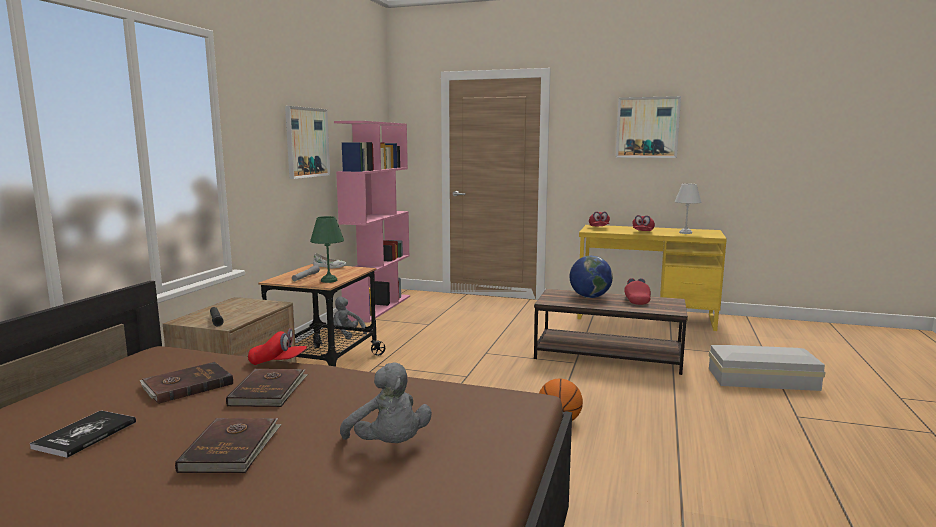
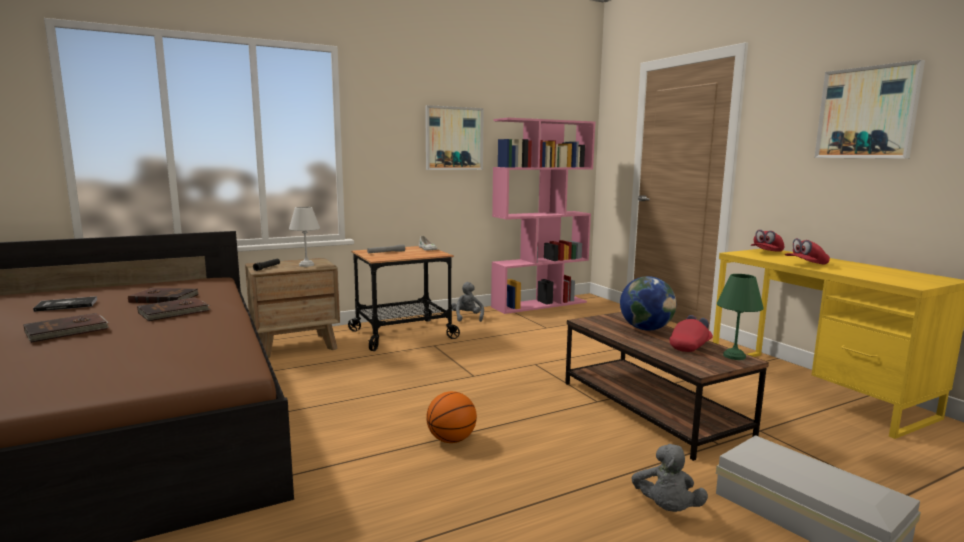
camera: 45 degrees right, 0 degrees up
(278, 362) = (230, 300): red cap -> none
(329, 280) = (390, 257): green table lamp -> green table lamp (735, 356)
(389, 445) = (100, 358): grey plush toy -> grey plush toy (666, 509)
(685, 232) = (878, 274): white table lamp -> white table lamp (307, 265)

